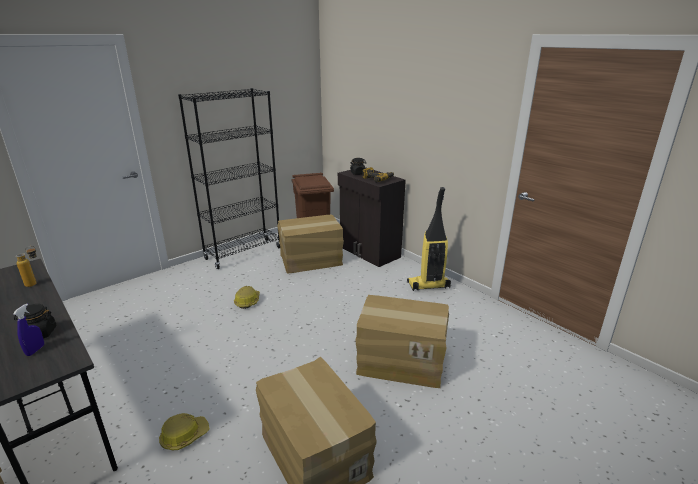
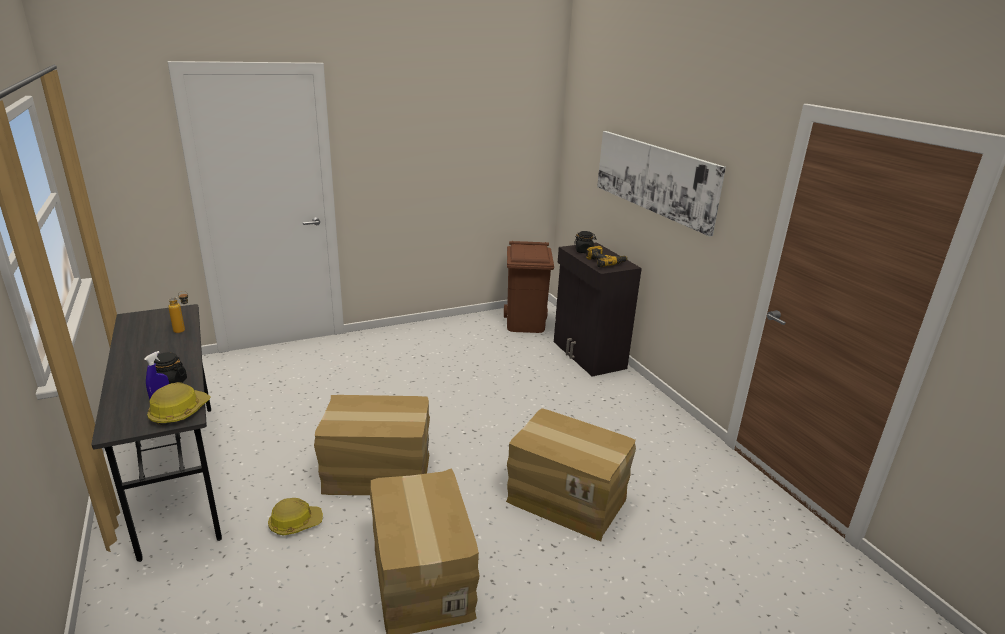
camera: 15 degrees right, 0 degrees up
(243, 253) = (433, 330): black bookcase -> none
(247, 301) = (415, 389): hard hat -> hard hat (179, 412)
(311, 260) = (510, 353): cardboard box -> cardboard box (377, 472)
(408, 110) = (654, 178): none -> picture
(428, 285) = (646, 412): vacuum cleaner -> none

